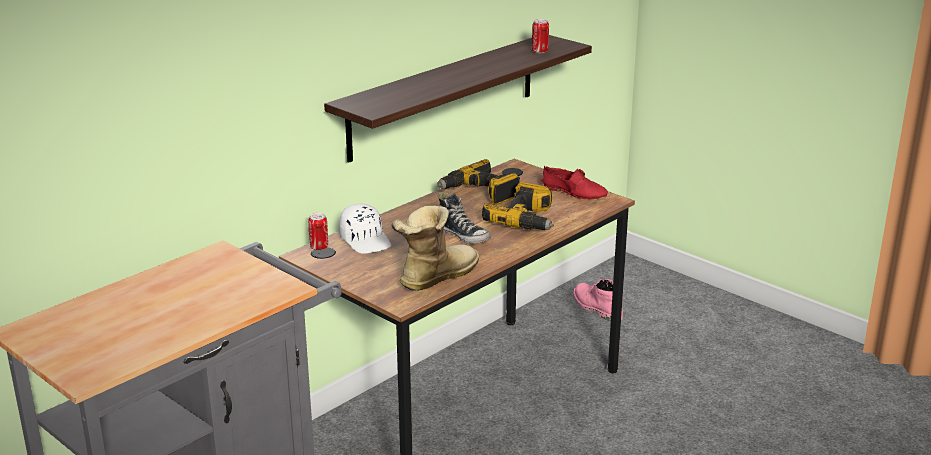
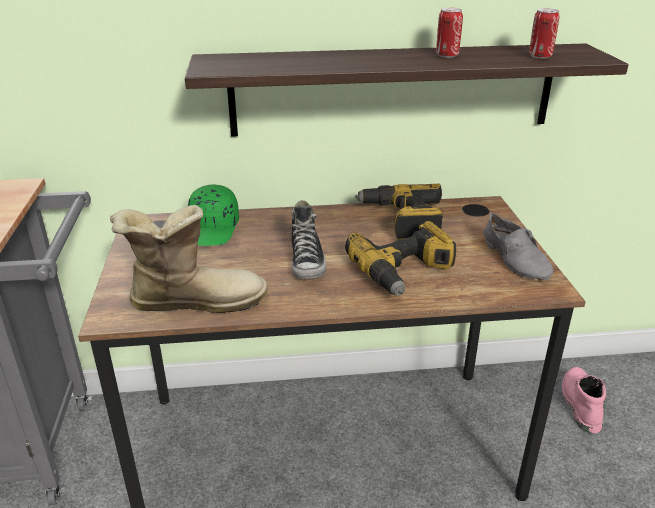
camera: 40 degrees right, 5 degrees up
(319, 247) = (163, 220): can -> can (447, 55)
(366, 240) = (213, 229): white cap -> green cap
(574, 191) = (516, 258): red shoe -> grey shoe

